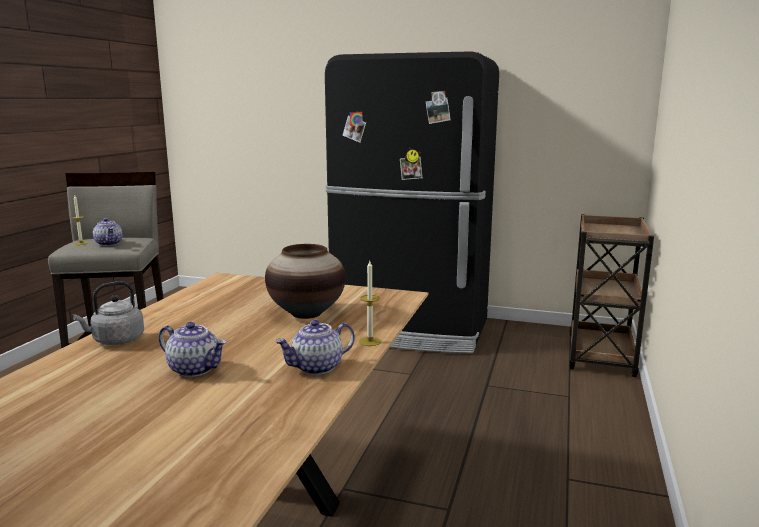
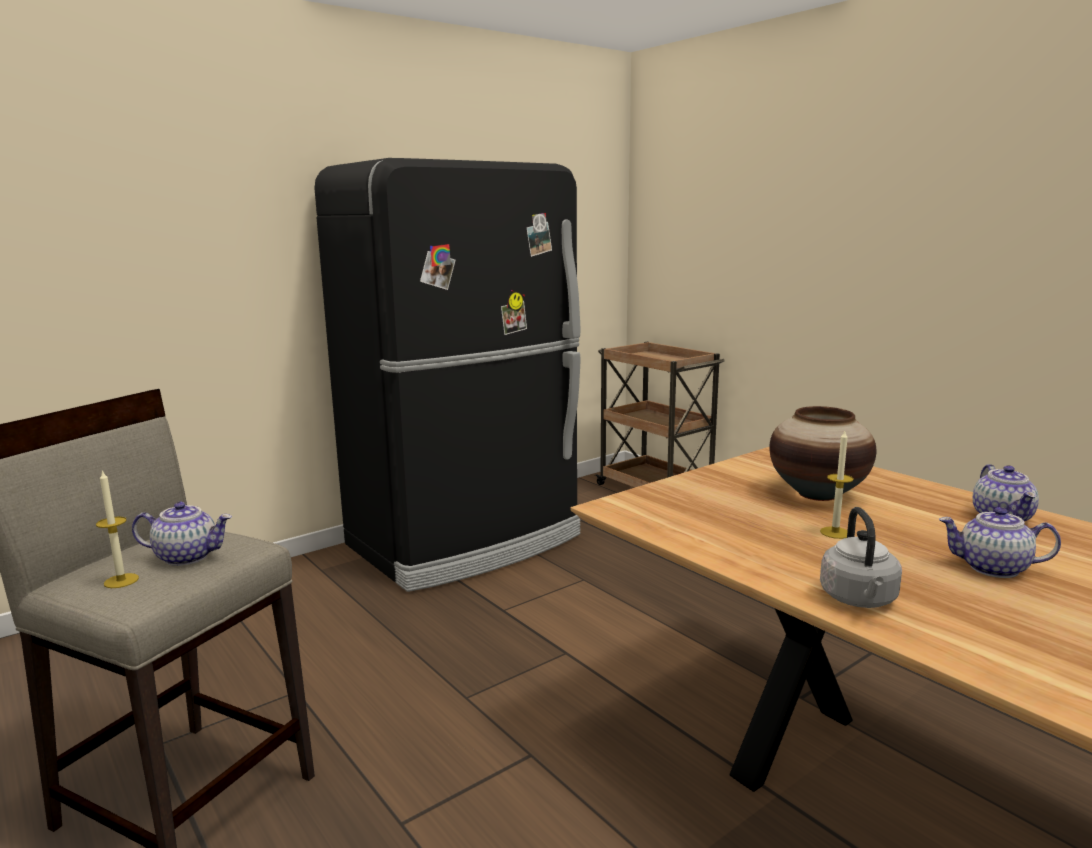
camera: 55 degrees left, 0 degrees up
(195, 369) = (992, 568): teapot -> teapot turned 135 degrees counterclockwise
(370, 341) = (931, 488): candle -> candle (835, 532)

